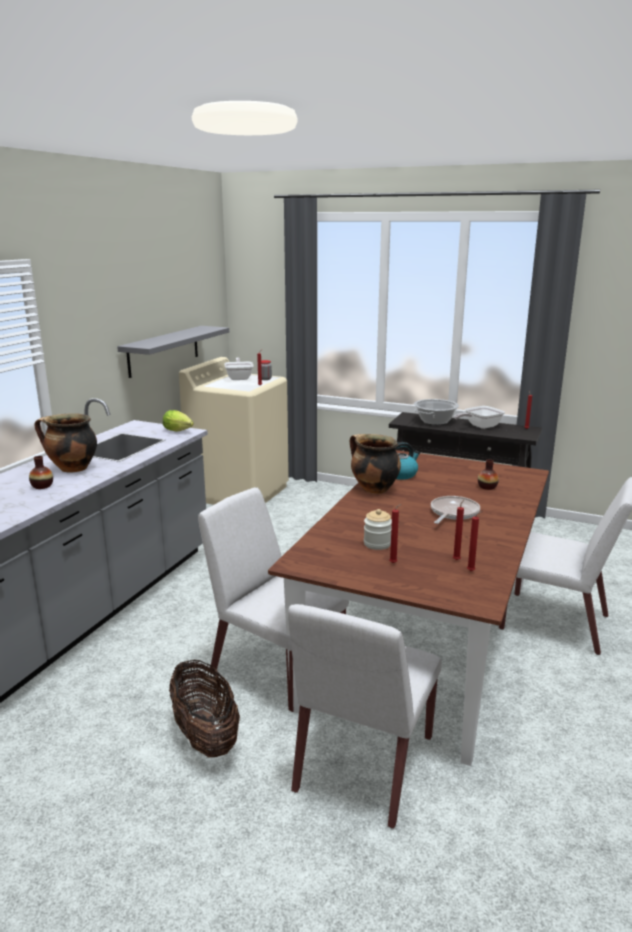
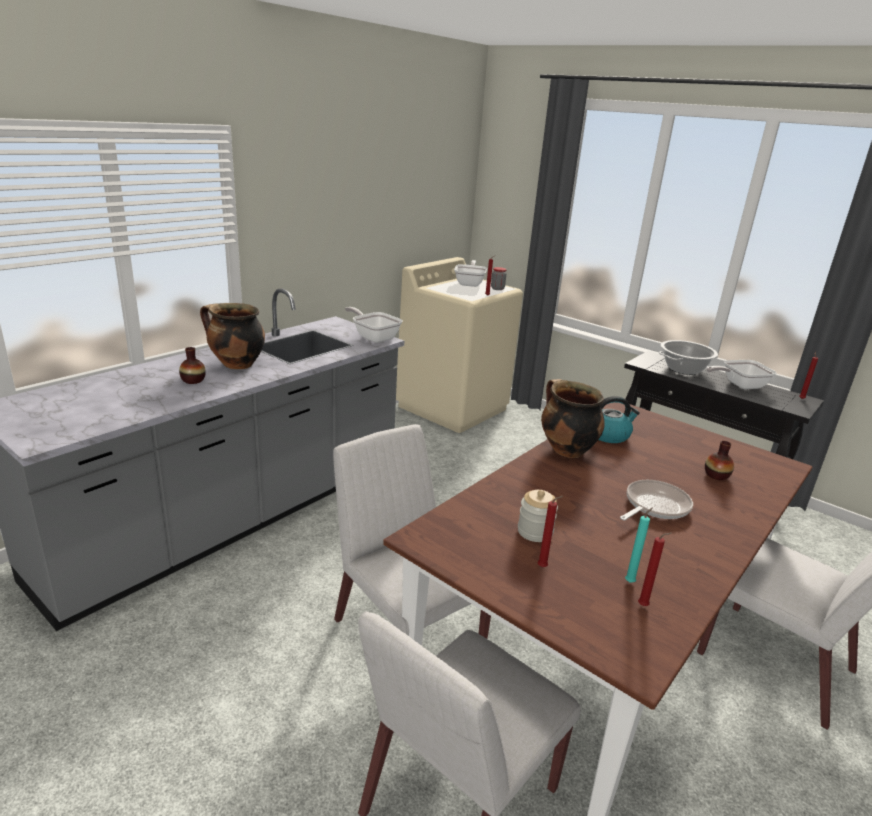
camera: 15 degrees right, 5 degrees up
(164, 350) = (388, 243): grey shelf -> none
(179, 431) = (373, 337): lettuce -> frying pan
(205, 735) = (295, 703): basket -> none
(457, 559) = (630, 581): red candle -> turquoise candle

